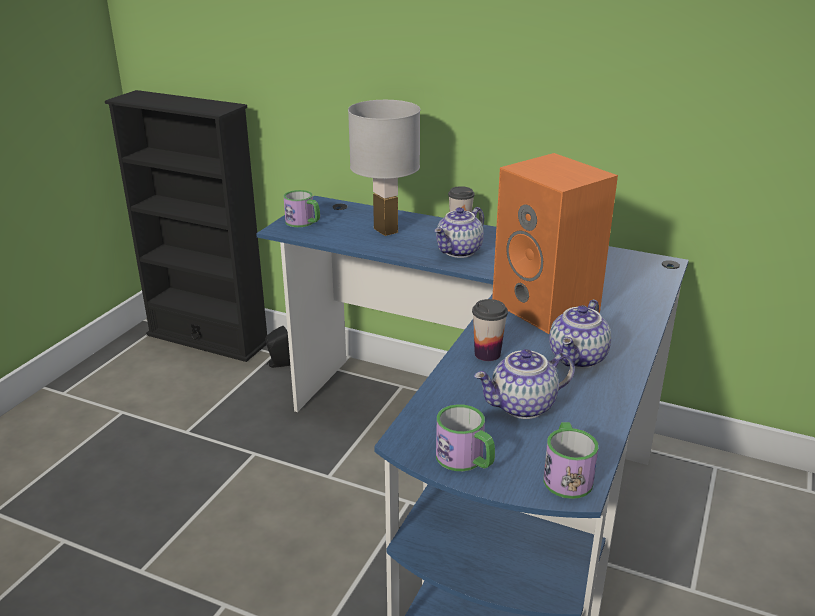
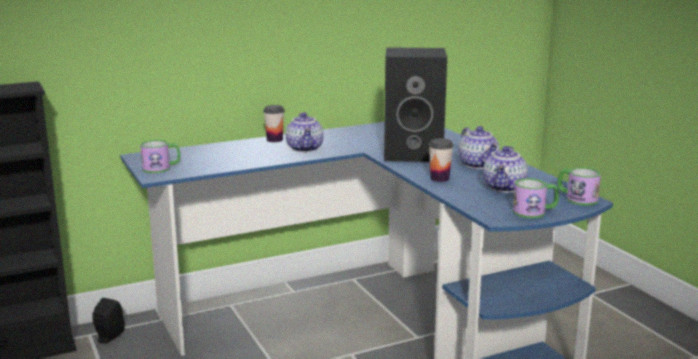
camera: 50 degrees left, 10 degrees down
(386, 230) = (232, 154): white table lamp -> none
(548, 307) = (414, 153): orange speaker -> black speaker

